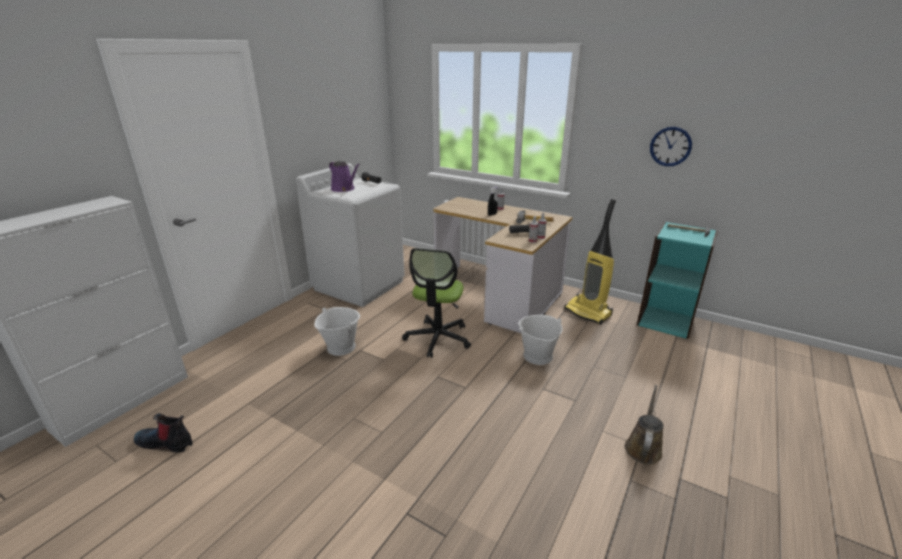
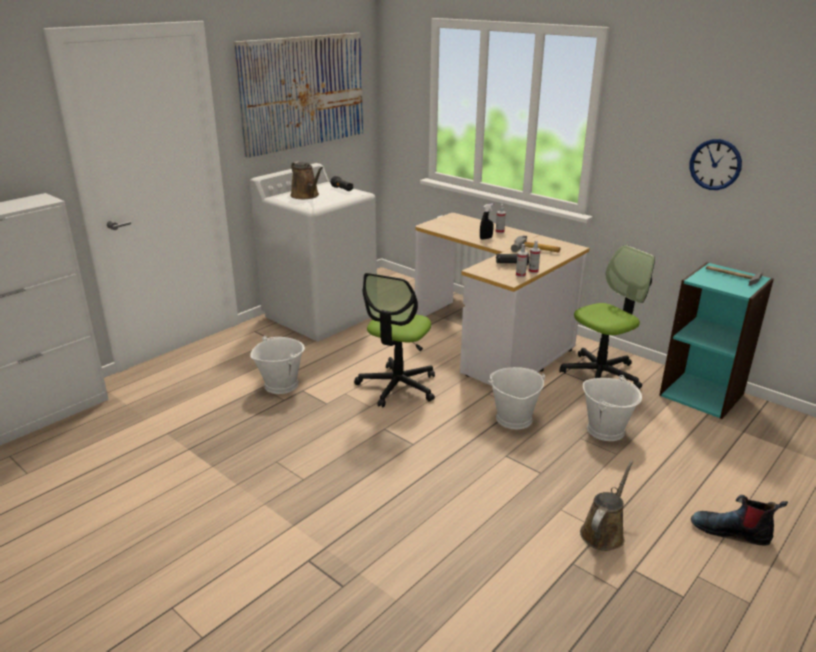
camera: 10 degrees right, 0 degrees up
(166, 443) = (77, 462): boot -> boot (731, 531)
(333, 105) = (303, 92): none -> picture
(344, 189) = (306, 196): purple watering can -> brown watering can
(588, 312) = (601, 374): vacuum cleaner -> office chair
(610, 357) = (606, 430): none -> white bucket

